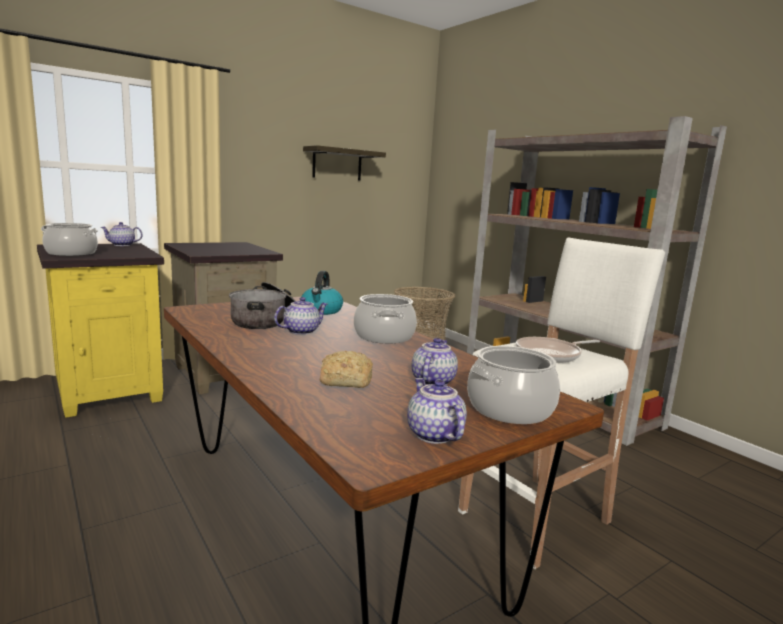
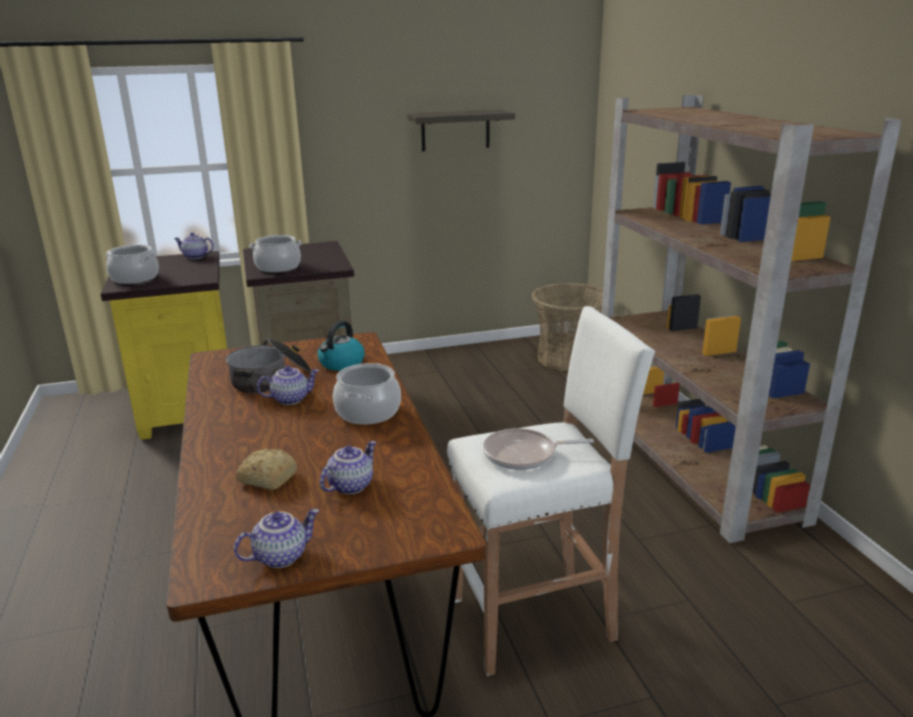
camera: 20 degrees right, 10 degrees up
(433, 434) = (281, 556): teapot -> teapot turned 60 degrees clockwise
(509, 408) = (386, 532): cooking pot -> cooking pot (278, 267)

